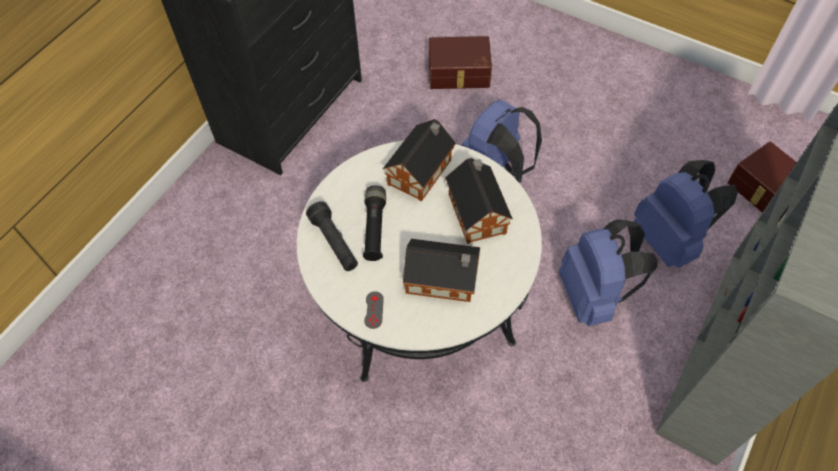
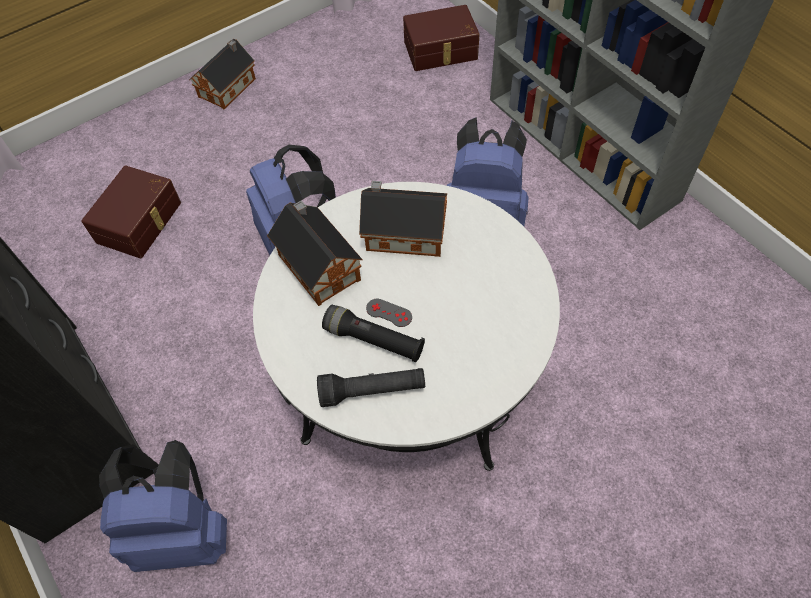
camera: 65 degrees left, 0 degrees up
(374, 310) = (485, 378): grey game controller -> grey game controller (389, 313)
(444, 280) = (476, 294): toy house -> toy house (229, 86)
(669, 240) = (452, 136): blue backpack -> blue backpack (183, 531)

